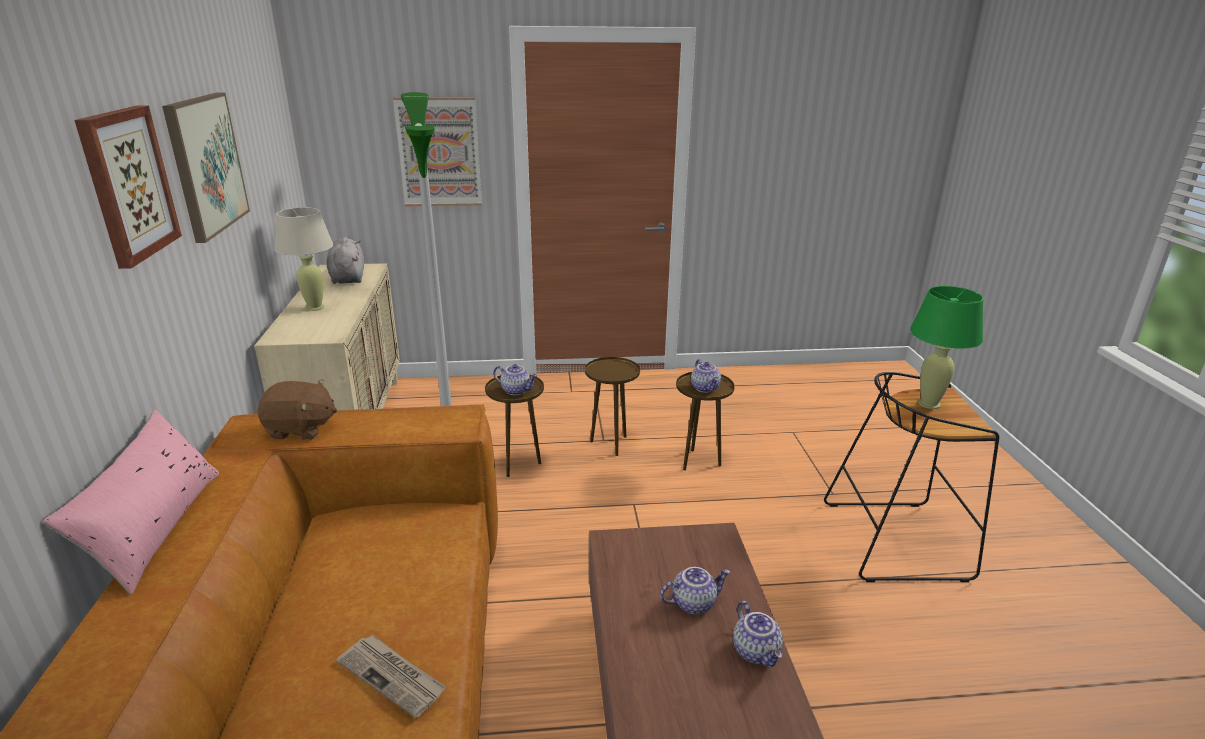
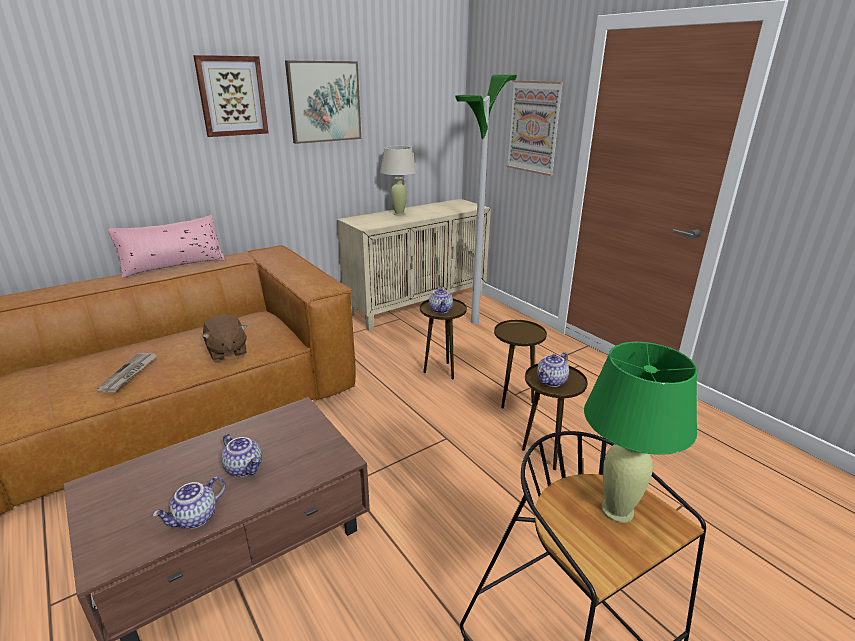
camera: 60 degrees right, 0 degrees up
(301, 429) = (279, 260): brown plush toy -> brown plush toy (227, 351)
(348, 278) = (451, 207): grey plush toy -> none

